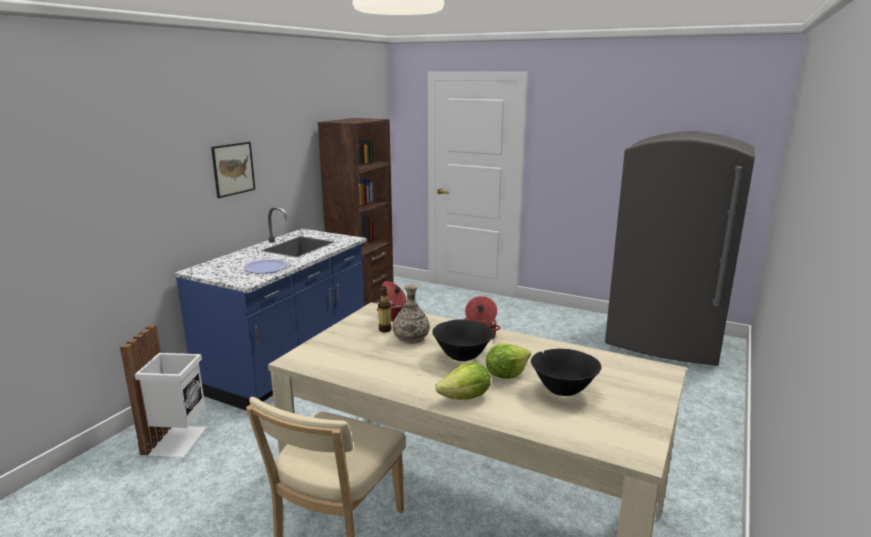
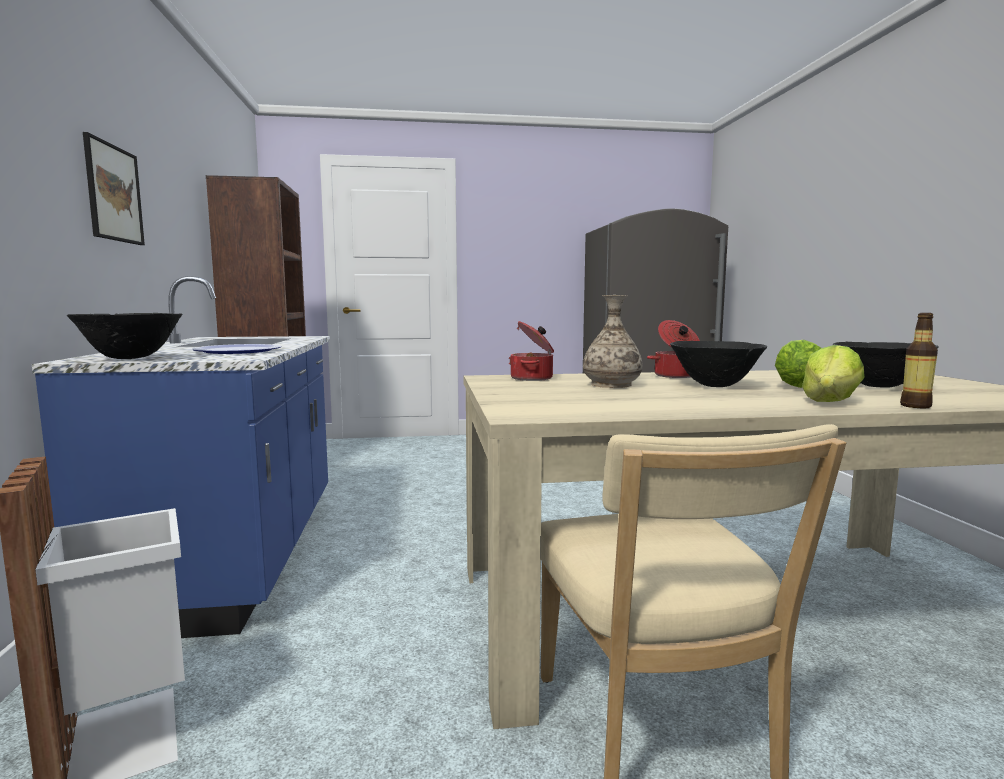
camera: 35 degrees left, 10 degrees down
(210, 272) = (130, 359): none -> black bowl
(385, 330) = (557, 384): bottle -> bottle (915, 406)

